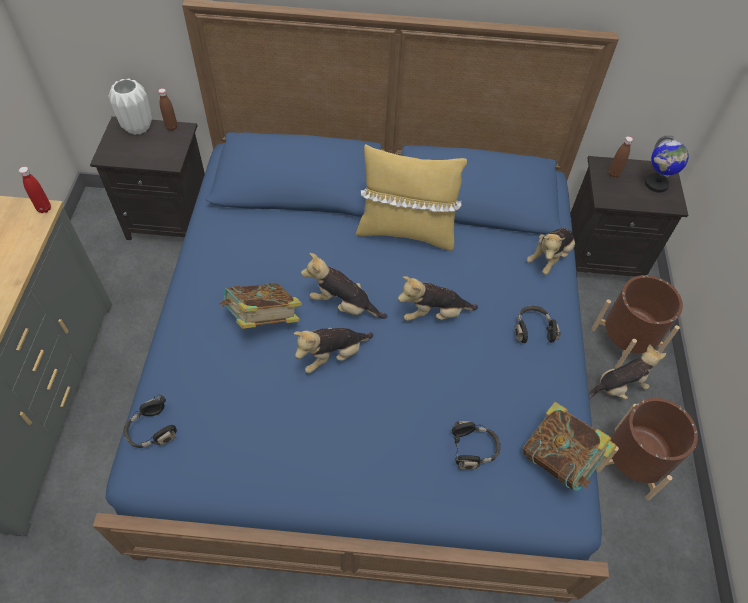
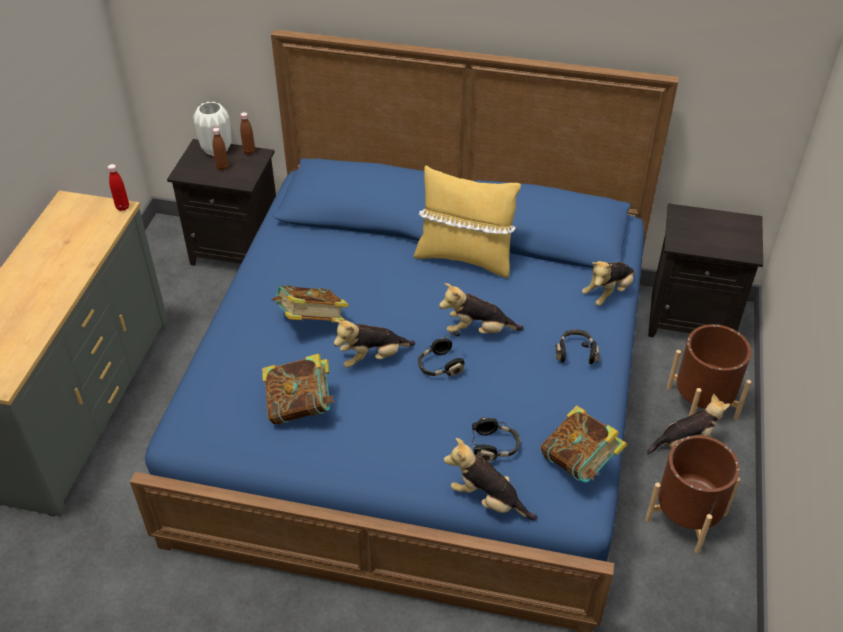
camera: 10 degrees right, 10 degrees down
(152, 430) = (194, 403): black headphones -> black headphones (440, 366)
(266, 423) = (300, 407): none -> book
(343, 305) = (391, 316): plush toy -> plush toy (488, 500)
(613, 174) = (691, 221): brown bottle -> brown bottle (222, 167)
(656, 184) = (735, 234): globe -> none

